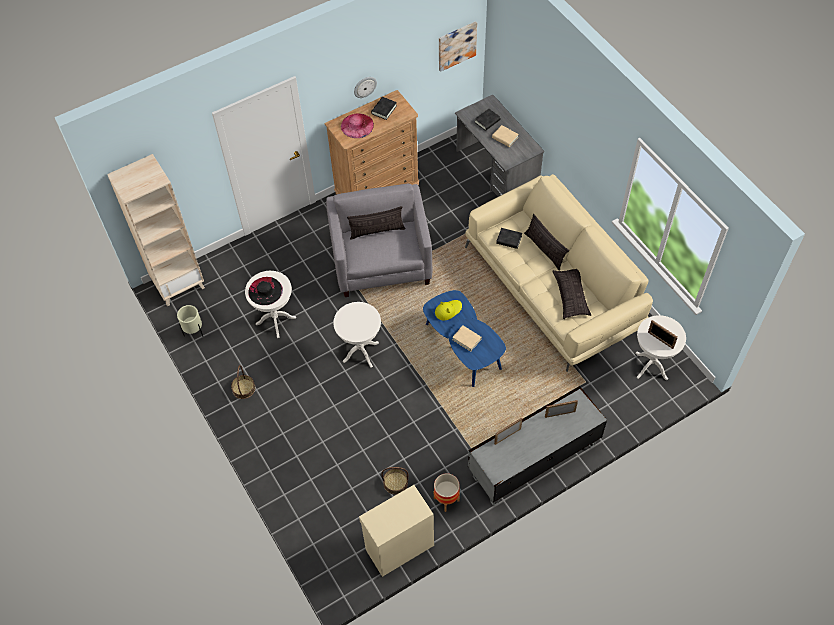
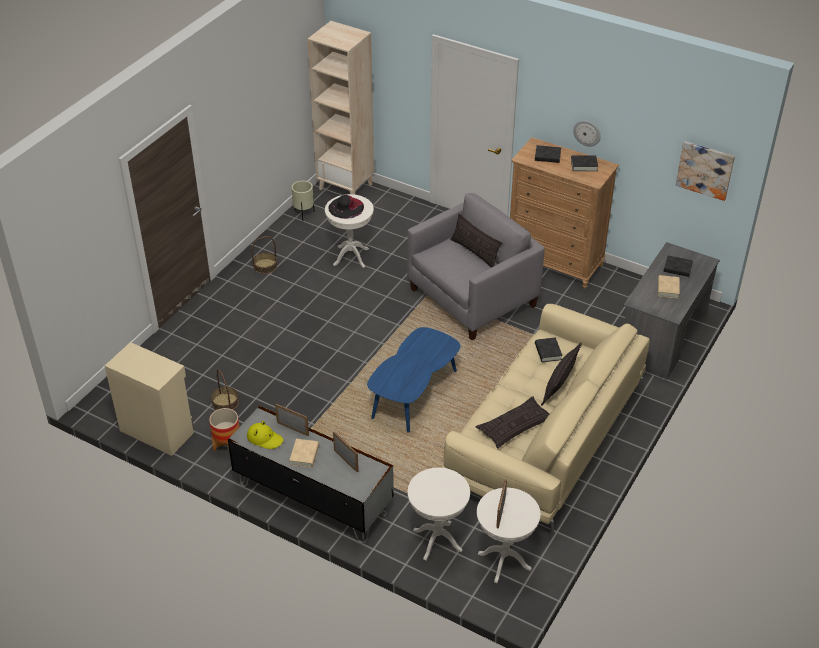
camera: 60 degrees right, 15 degrees down
(357, 125) = (547, 156): pink hat -> black book
(361, 352) = (356, 323): white side table -> white side table (437, 540)
(448, 310) = (429, 346): yellow hat -> yellow hat (265, 438)
(466, 339) = (401, 369): beige book -> beige book (304, 455)

